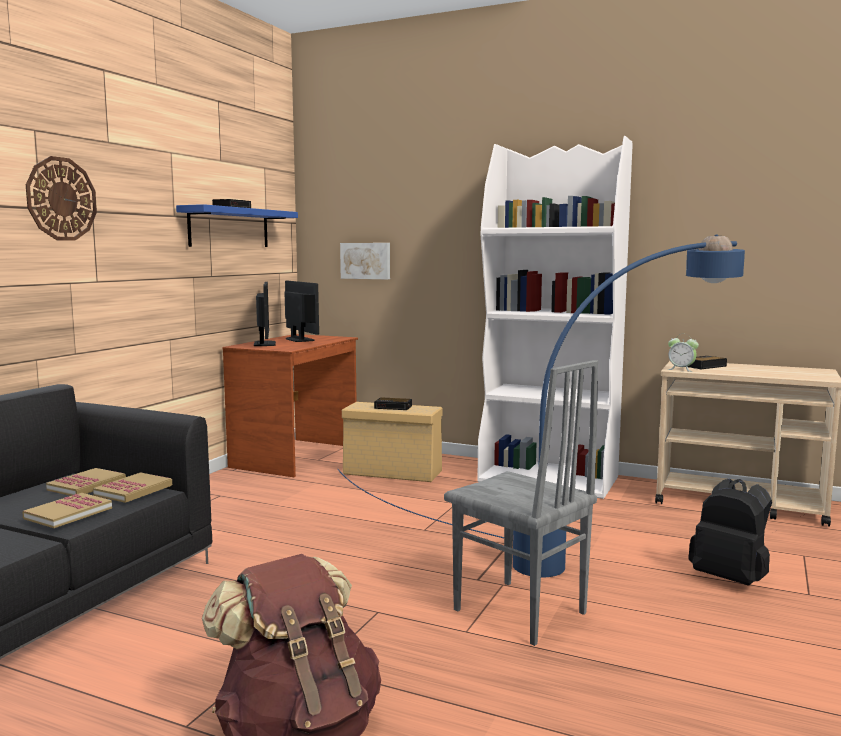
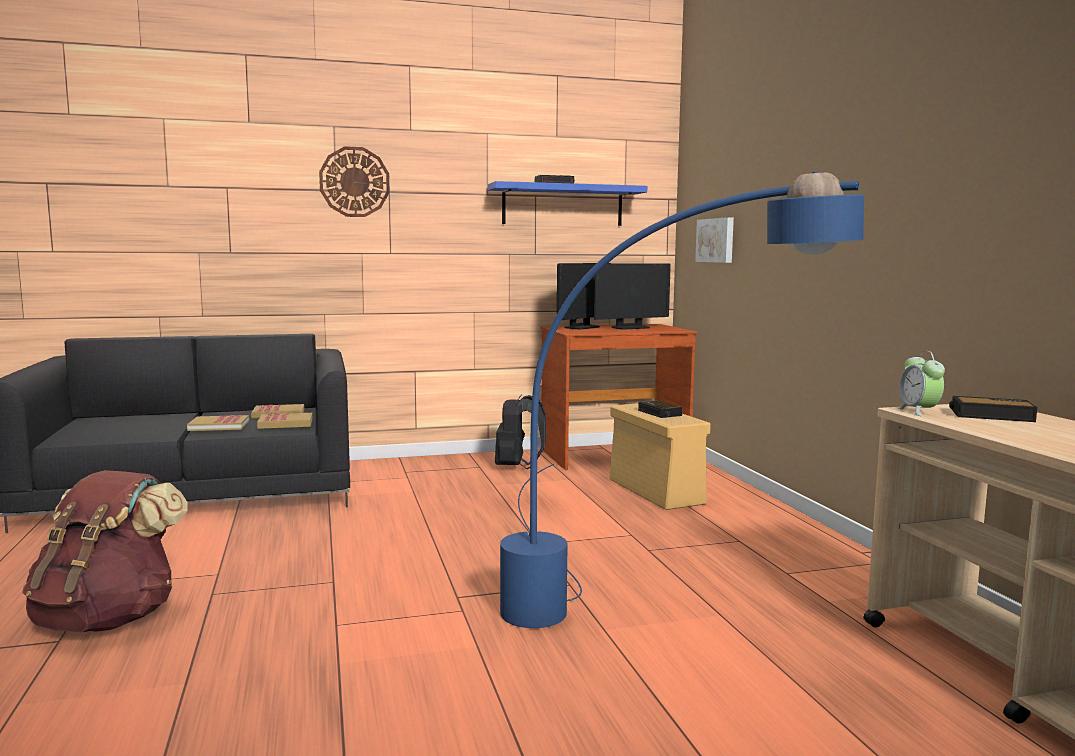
camera: 50 degrees right, 0 degrees up
(299, 339) = (630, 327): monitor -> monitor turned 45 degrees clockwise
(519, 612) = (406, 635): grey chair -> none
(549, 479) = (805, 550): white bookcase -> none
(730, 579) = (693, 734): black backpack -> black backpack (516, 467)

